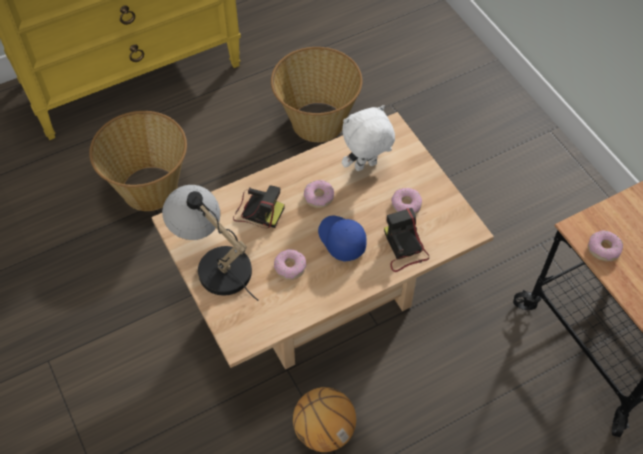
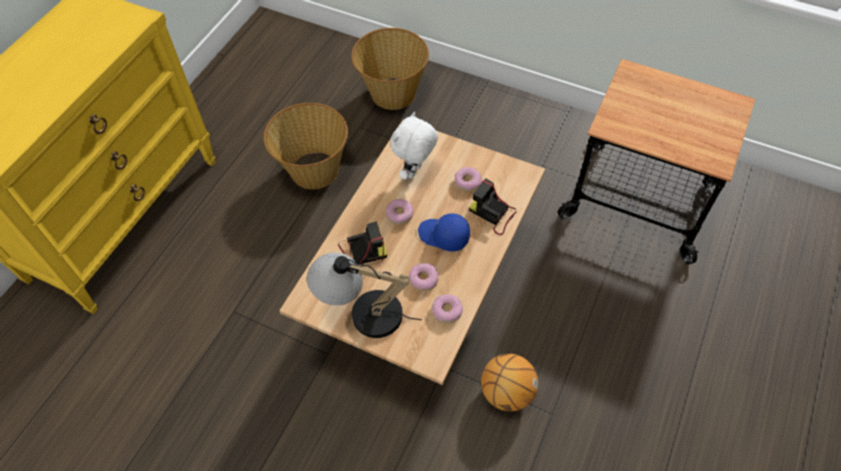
camera: 35 degrees left, 0 degrees up
(149, 187) = (218, 299): basket -> basket (392, 93)
(603, 249) = (632, 131): donut -> donut (447, 311)

